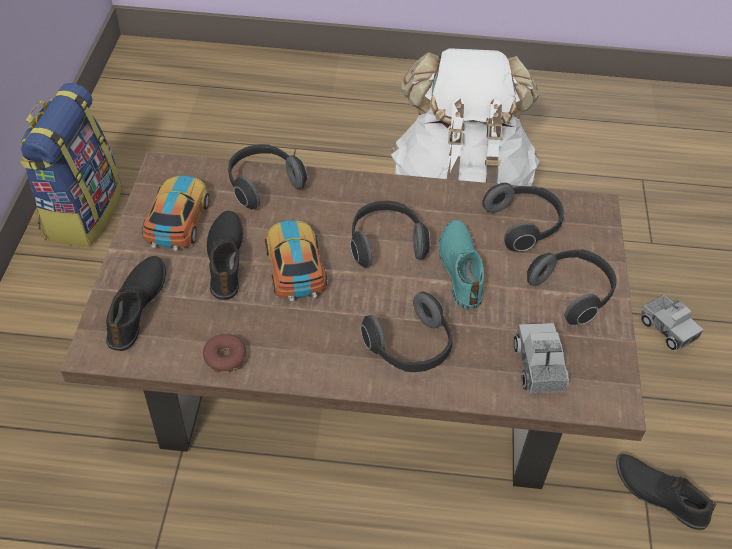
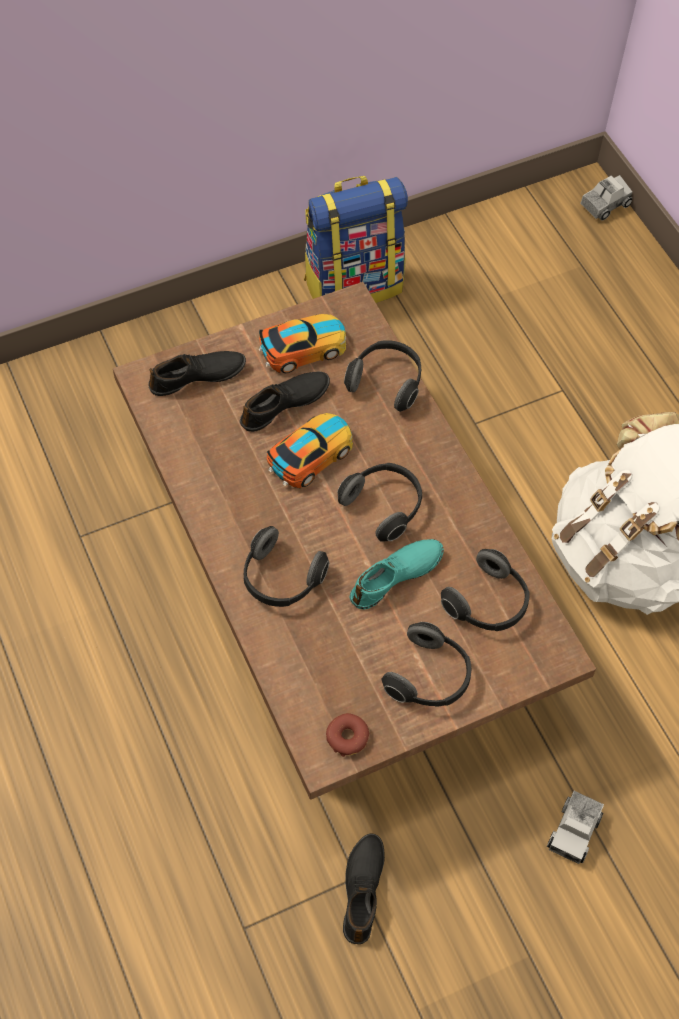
camera: 60 degrees right, 10 degrees up
(225, 357) = (188, 459): donut -> donut (347, 737)
(539, 367) = (324, 683): toy truck -> toy truck (605, 205)

